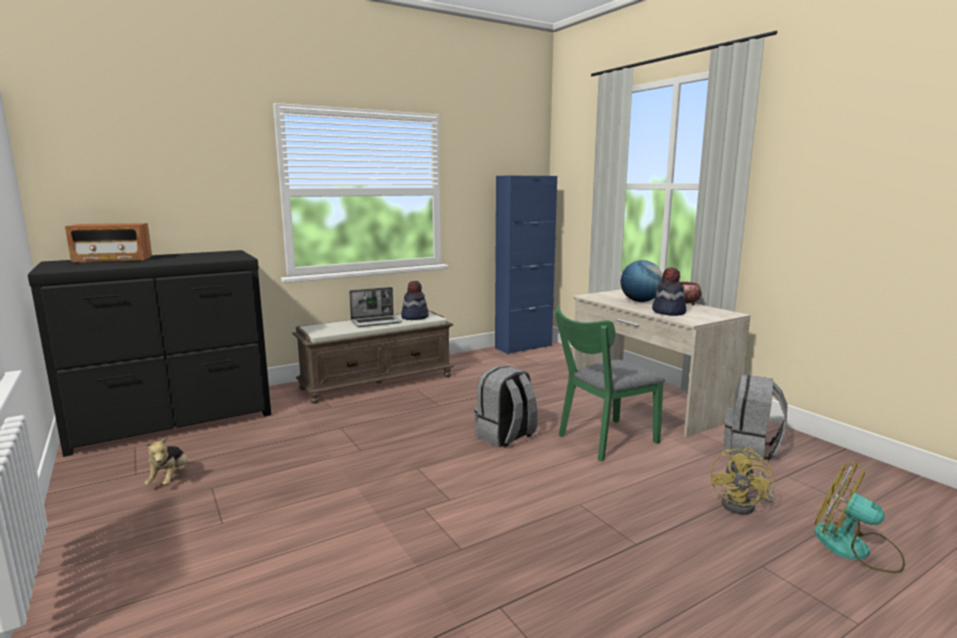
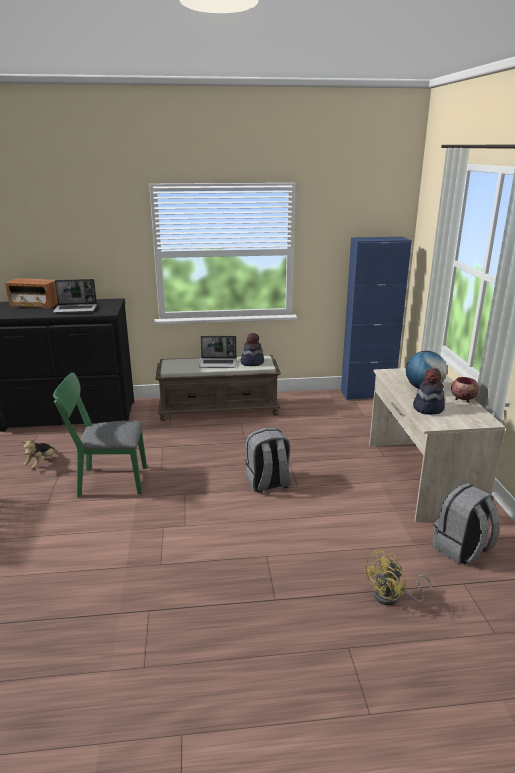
camera: 25 degrees right, 10 degrees up
(188, 259) = (76, 309): none -> laptop
(602, 440) = (339, 506): green chair -> green chair (107, 481)
(855, 549) = (442, 663): fan -> none

